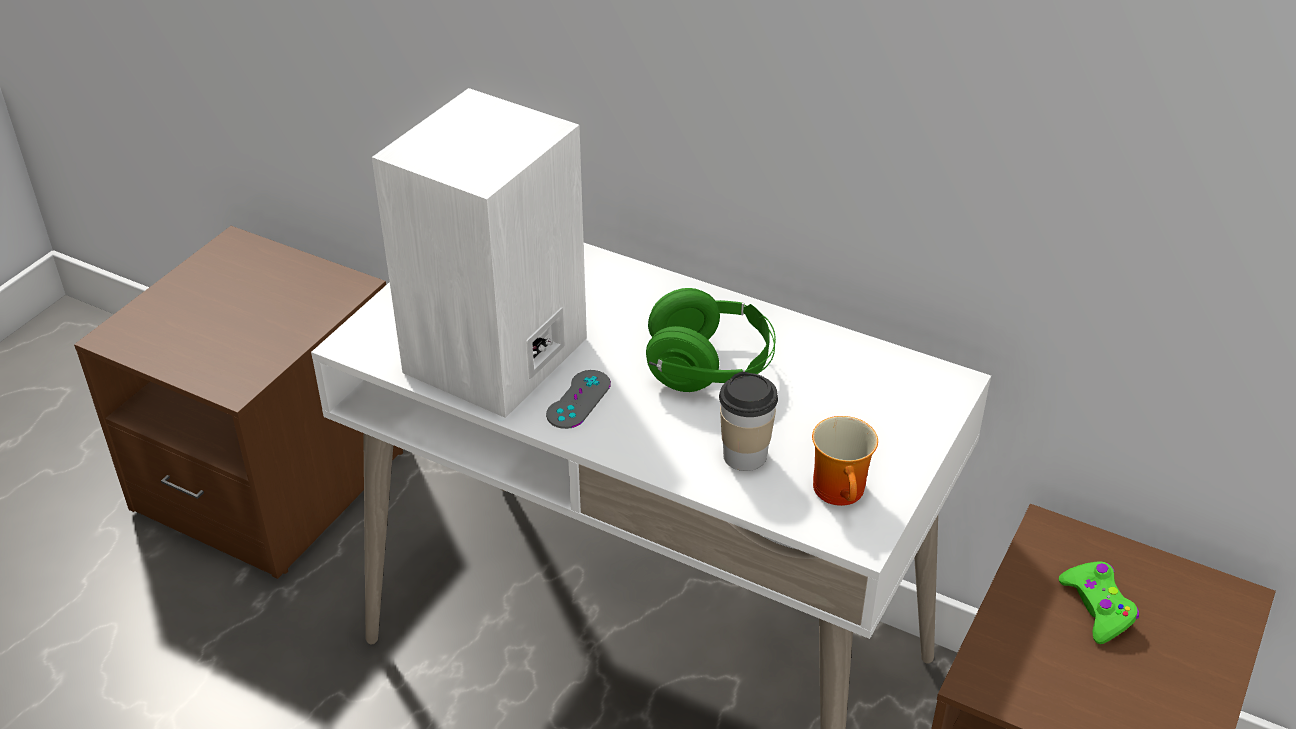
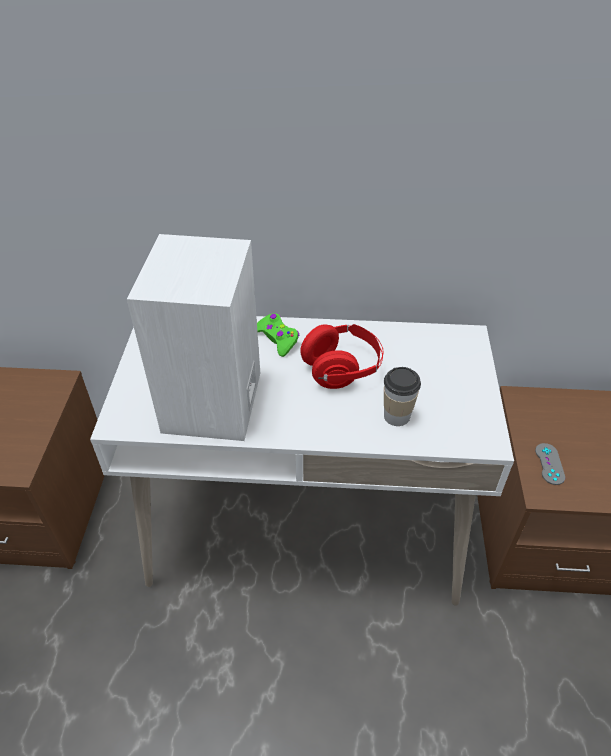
camera: 25 degrees left, 5 degrees up
(578, 399) = (280, 413): grey game controller -> grey game controller (549, 464)
(710, 368) = (342, 369): green headphones -> red headphones
(844, 492) = (463, 419): mug -> none
(1097, 607) = (566, 430): green game controller -> green game controller (277, 339)

